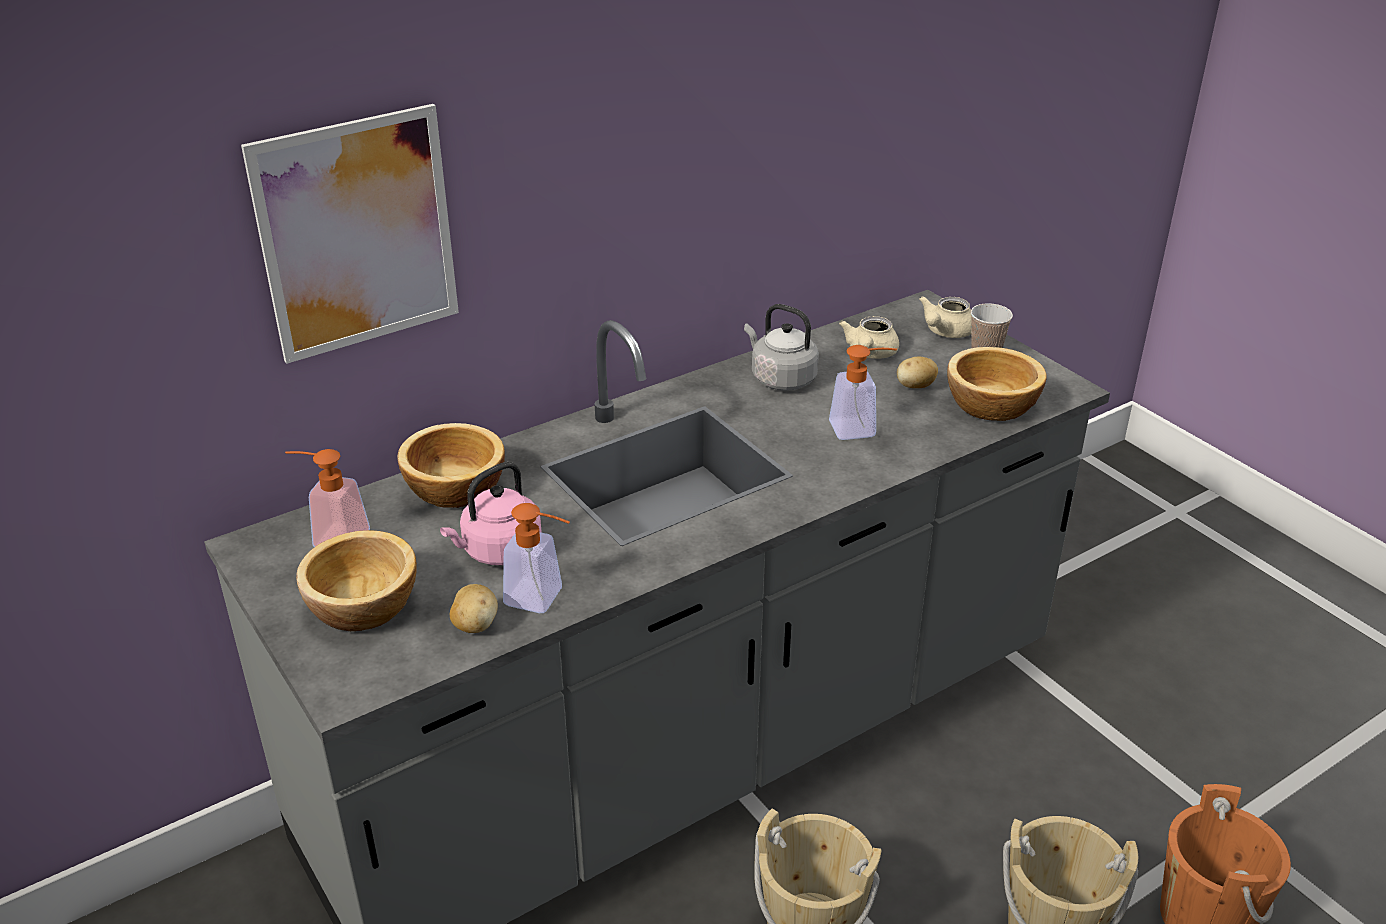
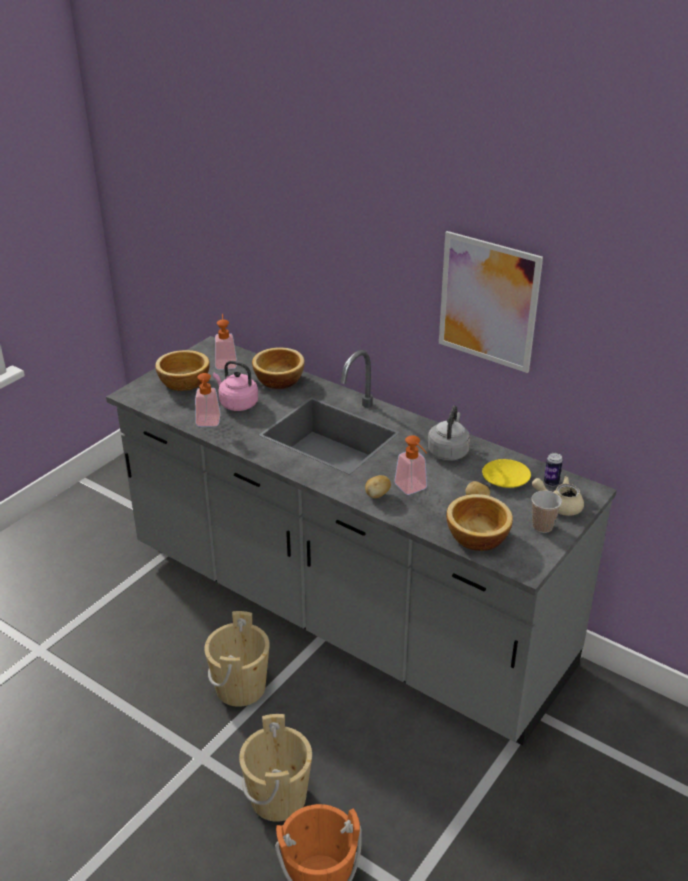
camera: 70 degrees right, 0 degrees up
(357, 234) = (283, 242): picture -> picture (488, 302)
(475, 625) = (182, 411): potato -> potato (377, 495)
(870, 353) = (505, 479): beige teapot -> yellow plate
(894, 325) = (551, 483): none -> can

